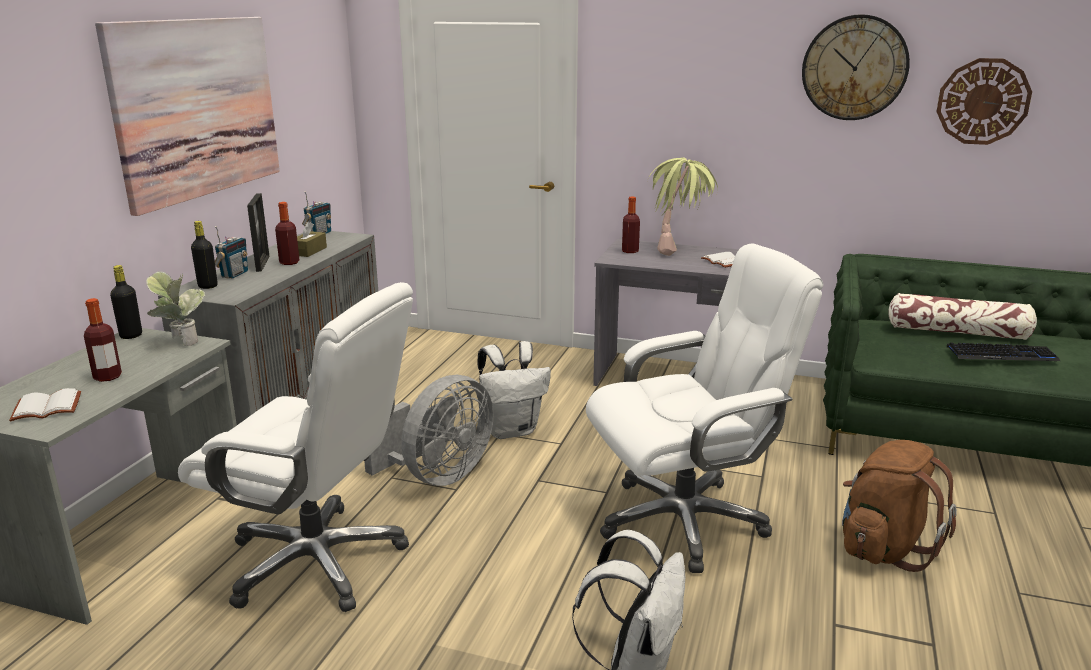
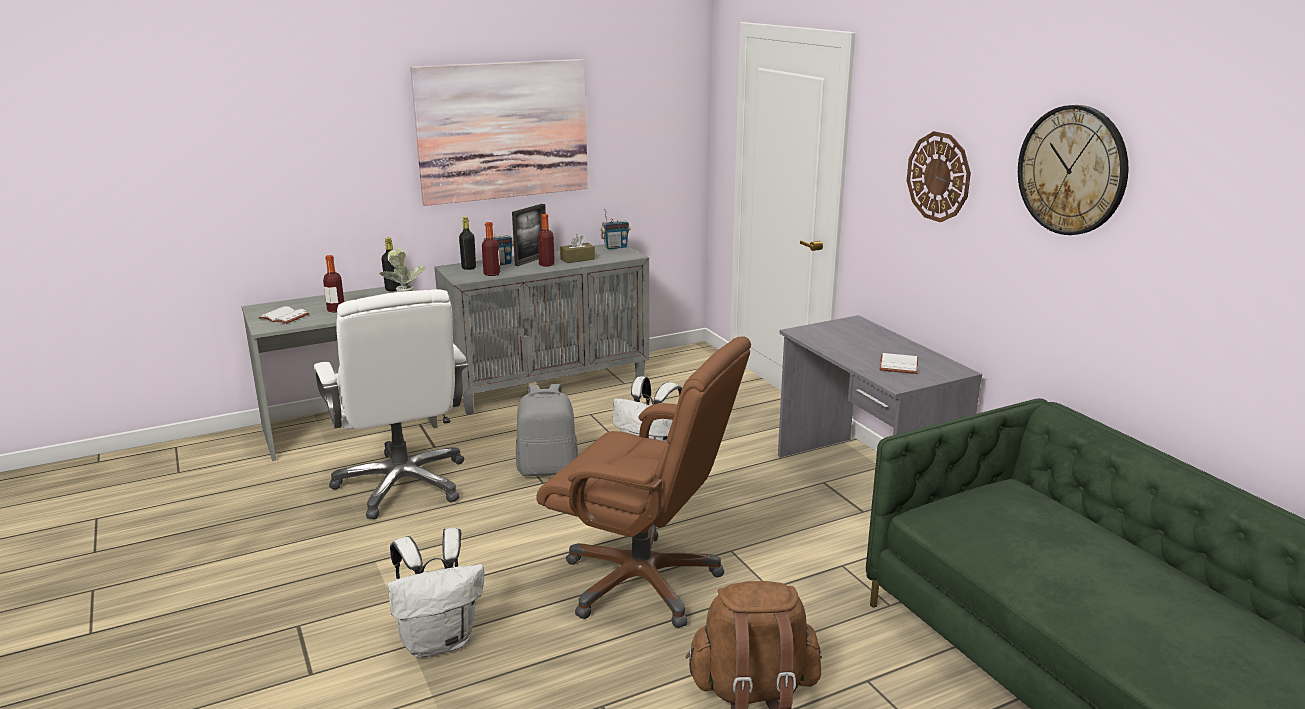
camera: 45 degrees right, 0 degrees up
(438, 476) = (548, 469): grey fan -> grey backpack
(630, 251) = (837, 329): bottle -> bottle (492, 274)
(679, 250) = (886, 342): potted plant -> none
(684, 520) = (643, 582): white office chair -> brown office chair
(957, 332) = (1075, 531): pillow -> none
(983, 101) = (1208, 241): wall clock -> wall clock (938, 176)
(1001, 354) = (1061, 570): keyboard -> none

